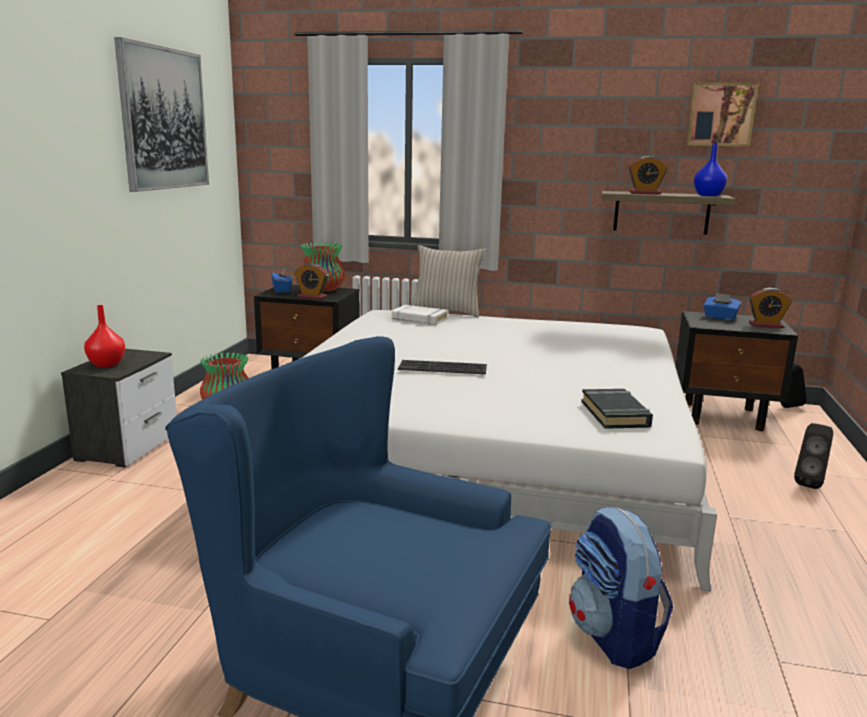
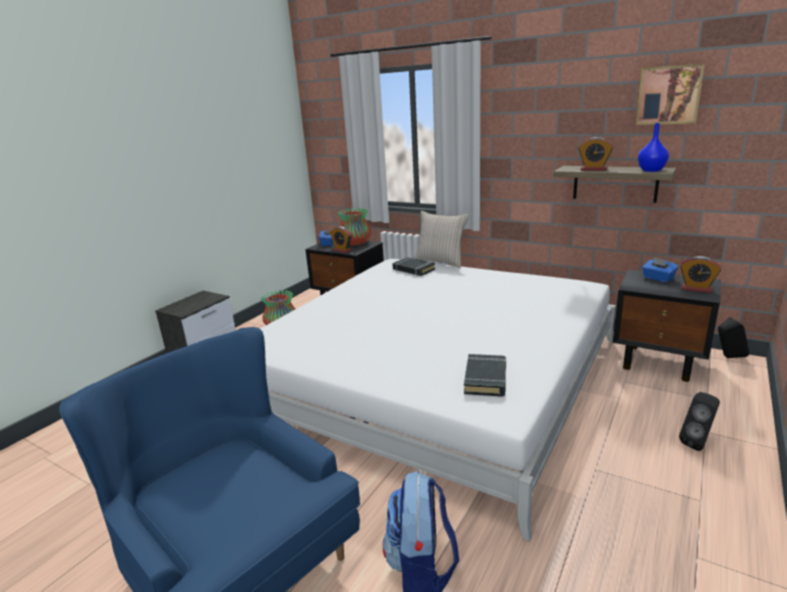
camera: 20 degrees right, 5 degrees up
(106, 364) = (184, 305): red vase -> none
(164, 119) = (235, 131): picture -> none
(419, 319) = (413, 269): white book -> black book
(442, 368) = (388, 321): keyboard -> none

